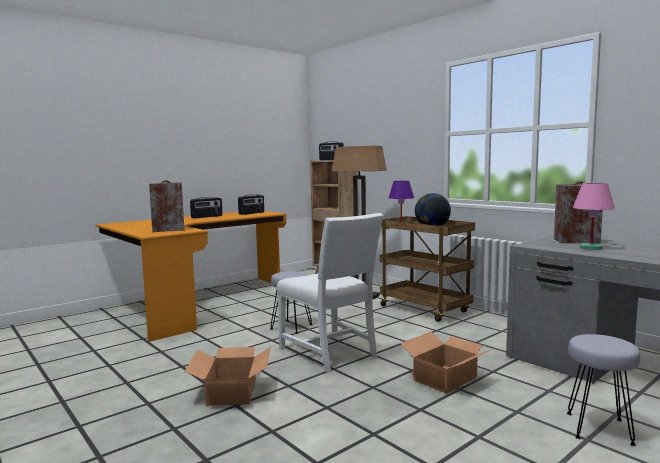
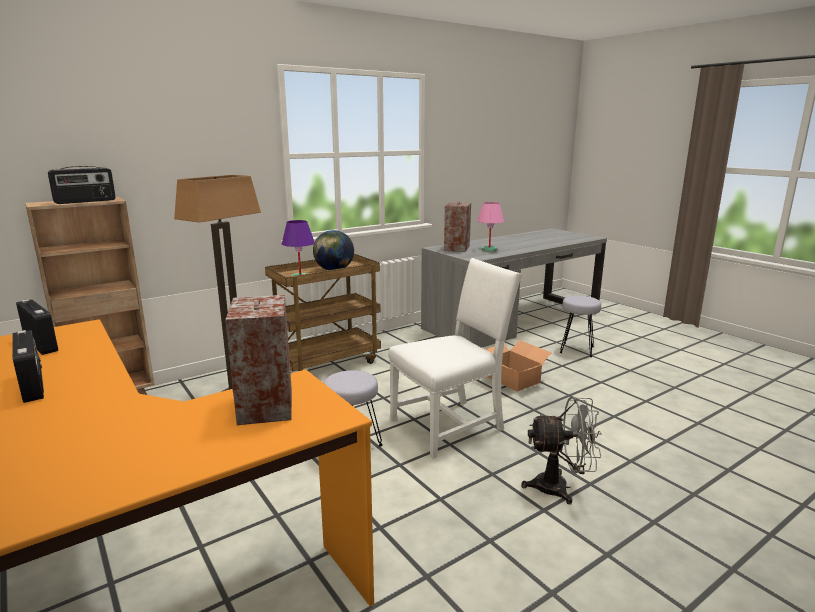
camera: 85 degrees left, 10 degrees up
(232, 391) = (560, 487): cardboard box -> grey fan

